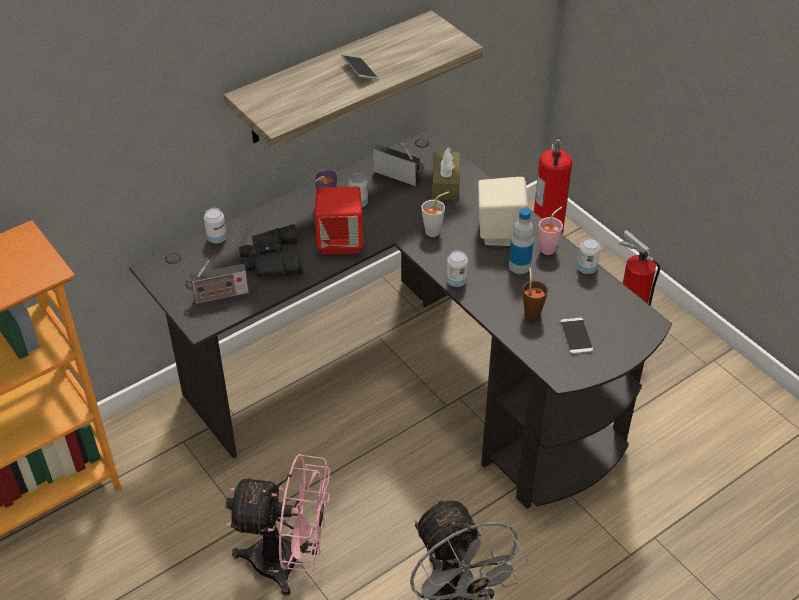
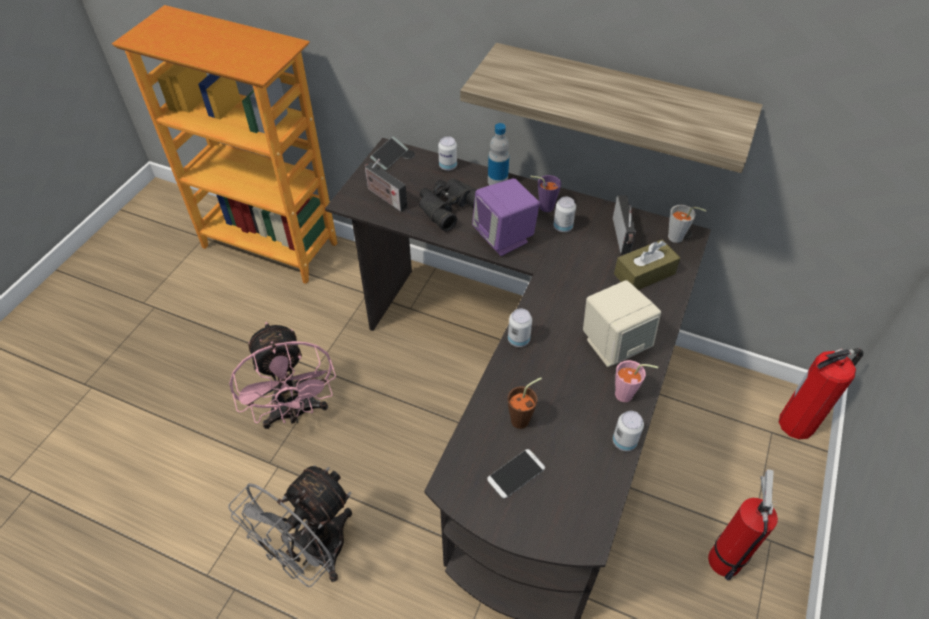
camera: 60 degrees right, 5 degrees up
(340, 242) = (504, 238): red speaker -> purple speaker
(359, 71) = (609, 99): phone -> phone (389, 156)
(435, 231) = (574, 295): grey cup -> grey cup (679, 238)
(519, 266) = (580, 380): bottle -> bottle (497, 181)

